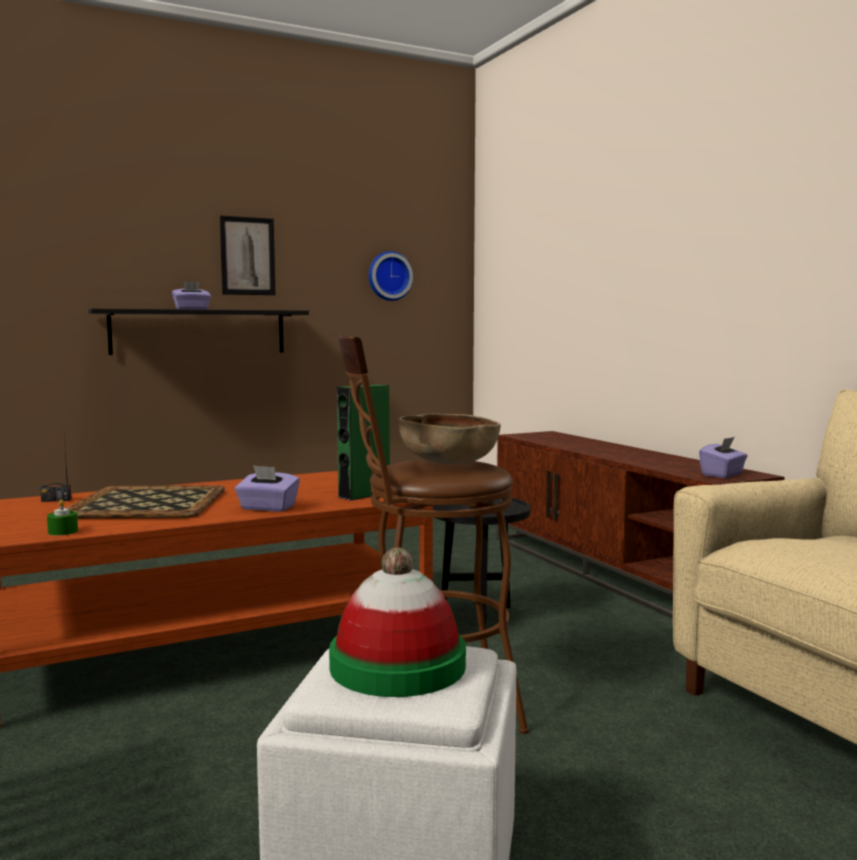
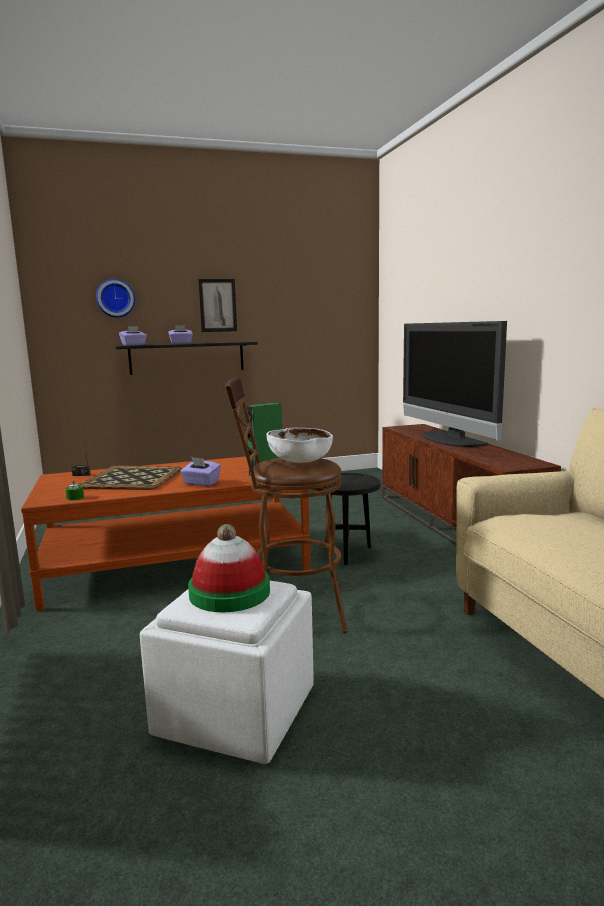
camera: 10 degrees right, 5 degrees up
(389, 276) = (316, 314): wall clock -> wall clock (115, 298)
(448, 464) = (299, 461): brown bowl -> white bowl
(604, 448) = (448, 439): none -> television
(722, 474) = (516, 463): purple tissue box -> purple tissue box (134, 345)

